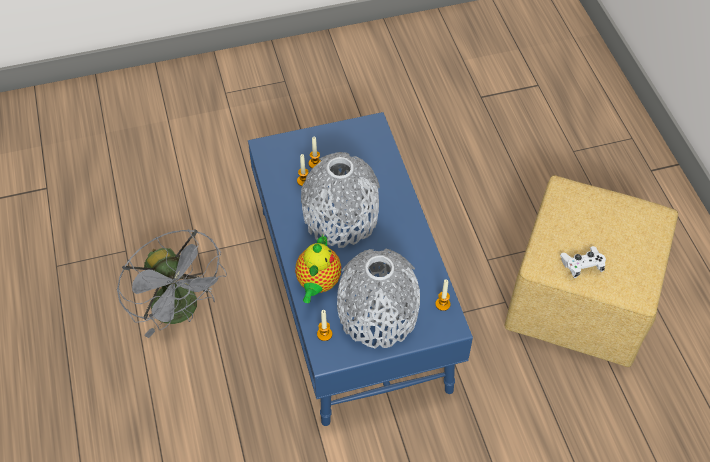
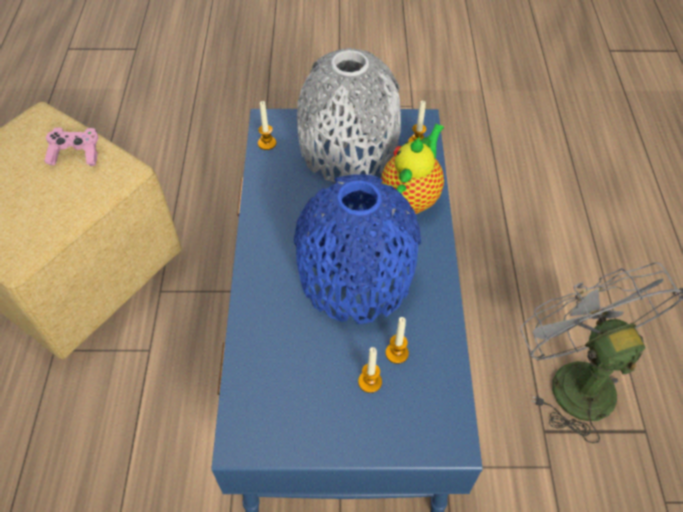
camera: 165 degrees left, 0 degrees up
(341, 218) = (355, 276): grey vase -> blue vase
(582, 265) = (76, 154): white game controller -> pink game controller

